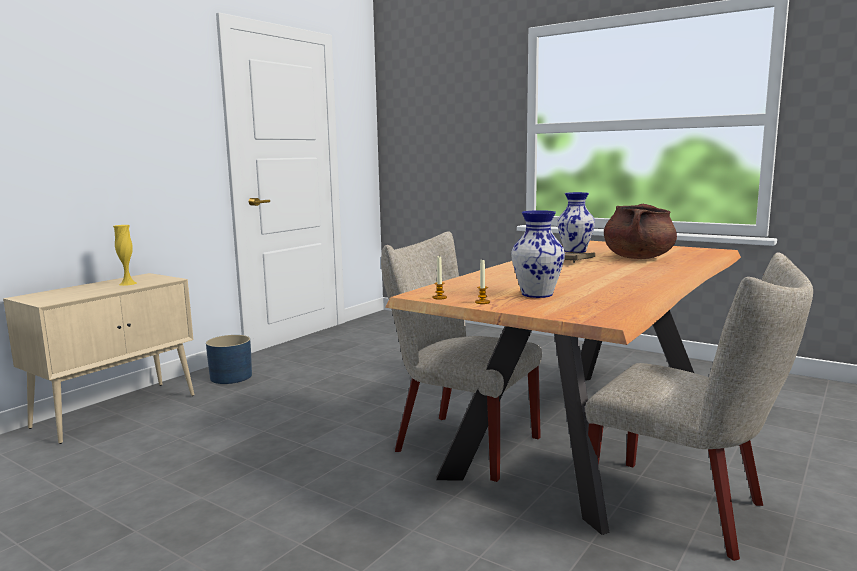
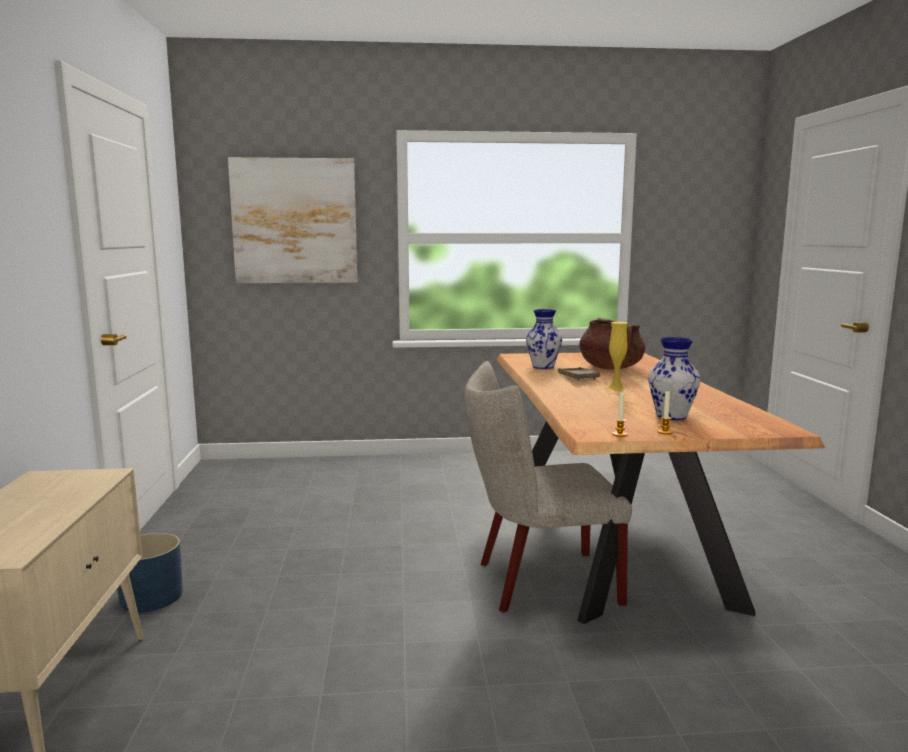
camera: 40 degrees left, 0 degrees up
(128, 283) = (55, 494): yellow vase -> yellow vase (616, 388)
(449, 118) = (294, 221): none -> picture
(686, 510) = (762, 575): beige chair -> none

